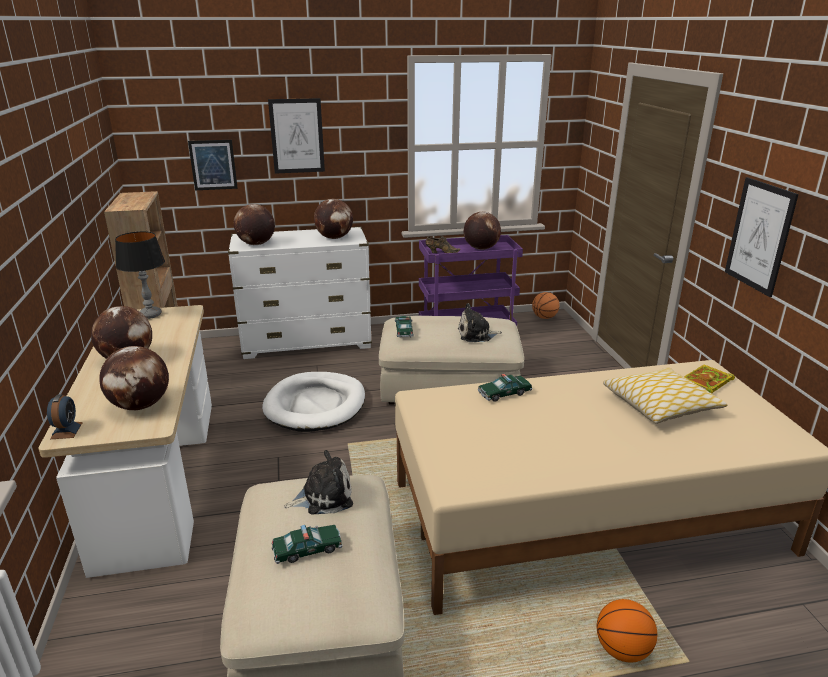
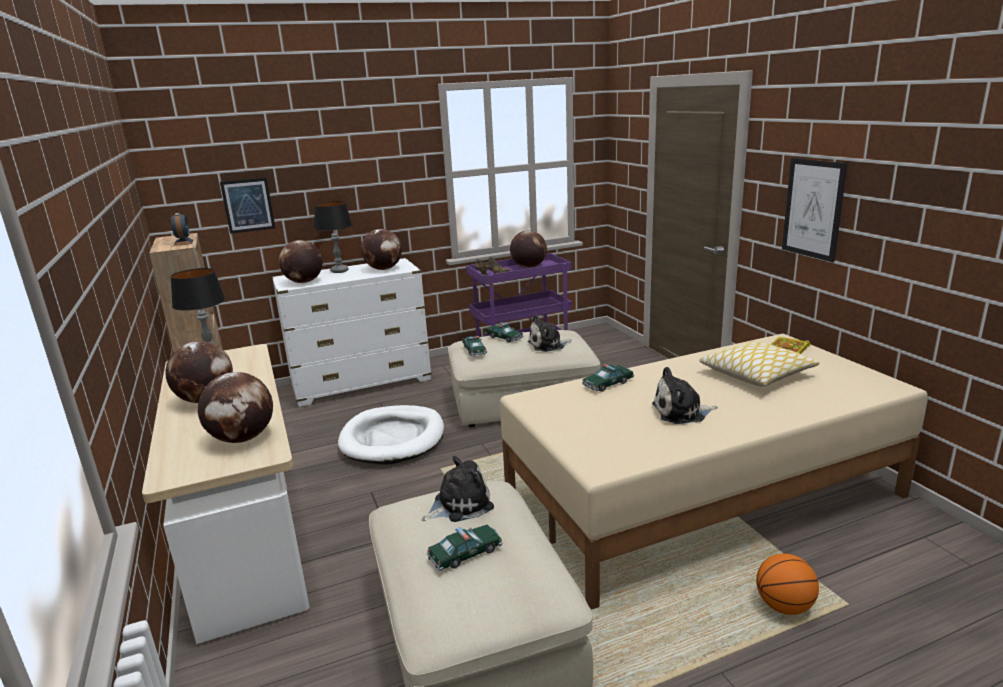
camera: 10 degrees left, 5 degrees down
(66, 430) = (168, 472): alarm clock -> alarm clock (183, 242)
(294, 235) = (339, 271): none -> table lamp
(297, 136) = (334, 170): picture -> none
(437, 321) = (504, 338): none -> toy car
(544, 317) = (591, 332): basketball -> none
(562, 438) = (681, 412): none -> plush toy

